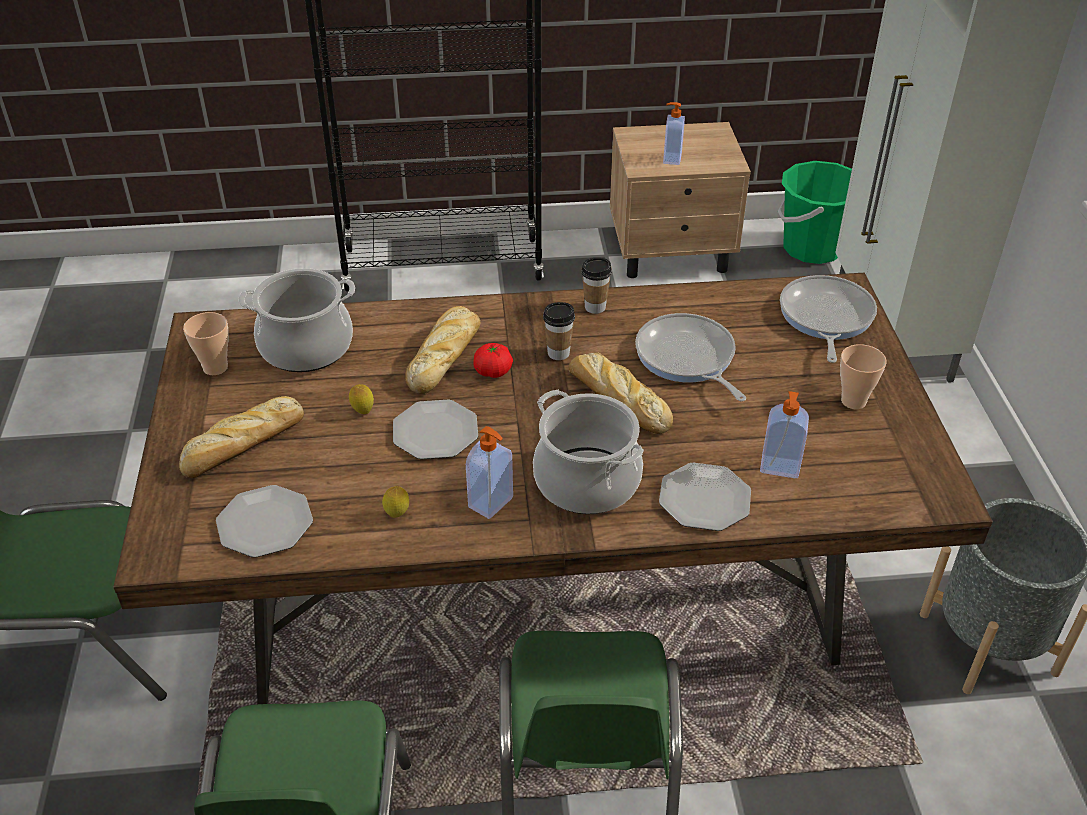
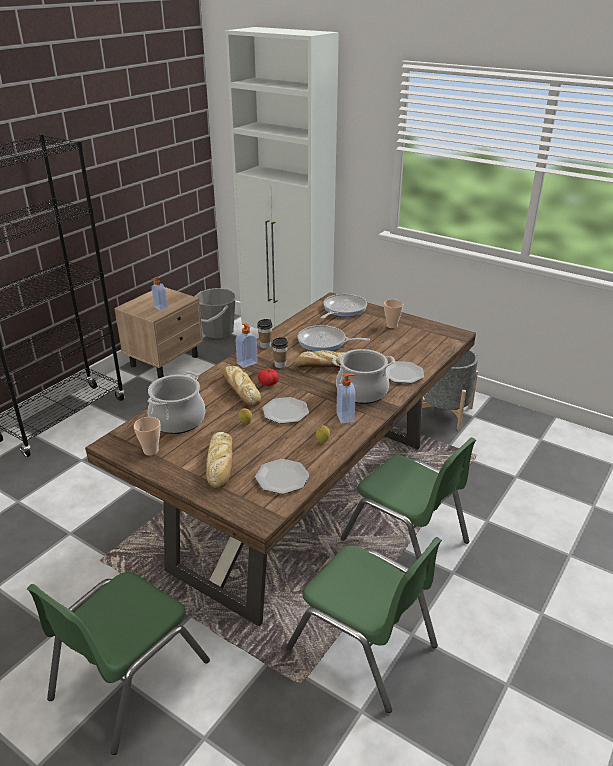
camera: 50 degrees left, 10 degrees down
(779, 468) = (406, 353): soap dispenser -> soap dispenser (247, 363)
(812, 248) = (218, 332): green bucket -> grey bucket
(825, 318) = (343, 309): frying pan -> frying pan turned 75 degrees clockwise

